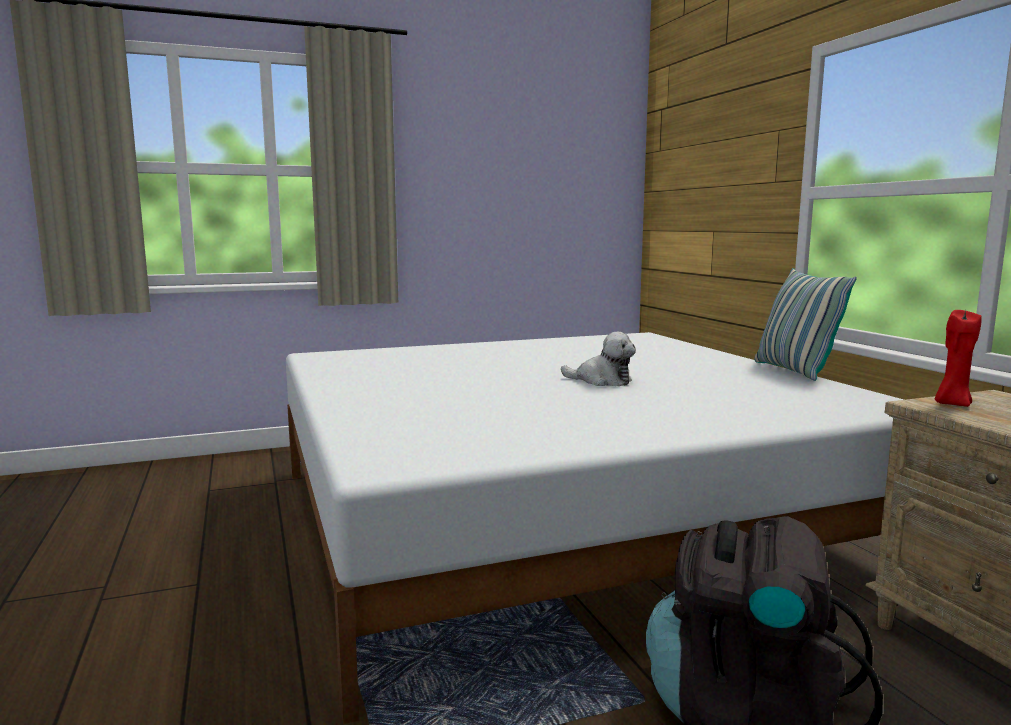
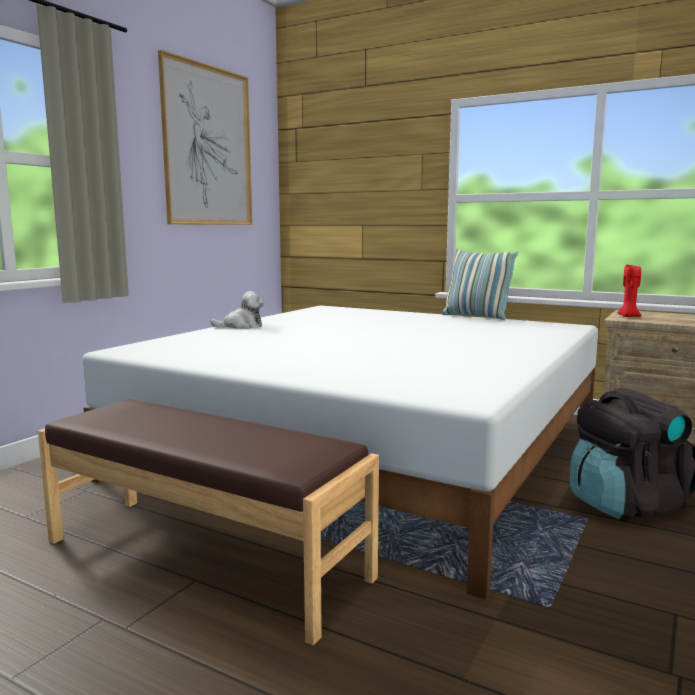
camera: 40 degrees left, 0 degrees up
(236, 569) = (205, 558): none -> brown bench
(527, 142) = (208, 146): none -> picture
(601, 381) = (404, 335): plush toy -> plush toy (241, 326)

